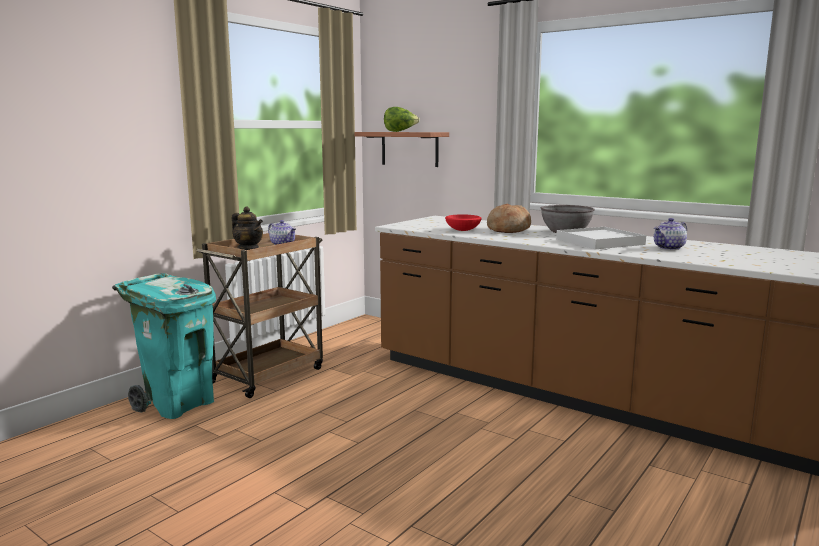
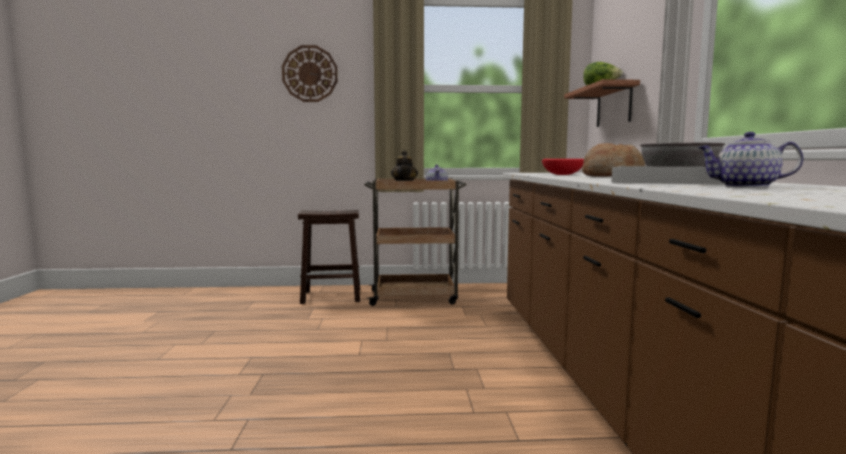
camera: 50 degrees right, 5 degrees down
(85, 103) = (310, 74): none -> wall clock
(178, 404) = (332, 296): turquoise trash can -> brown stool

